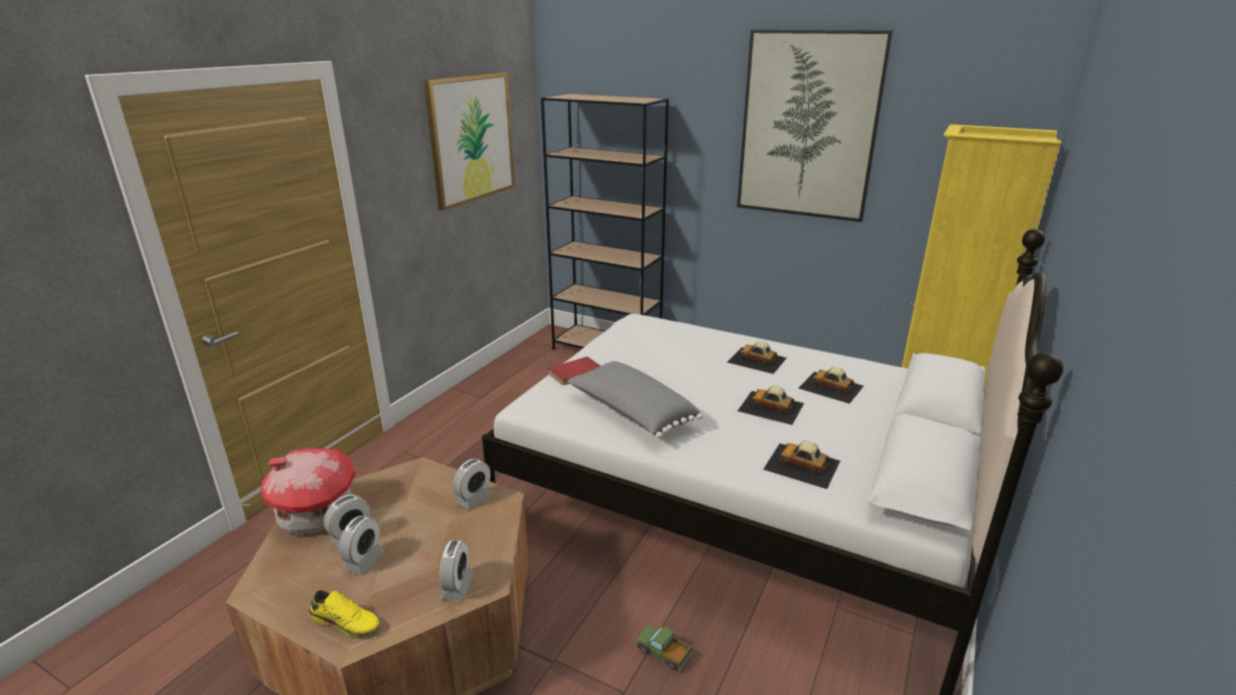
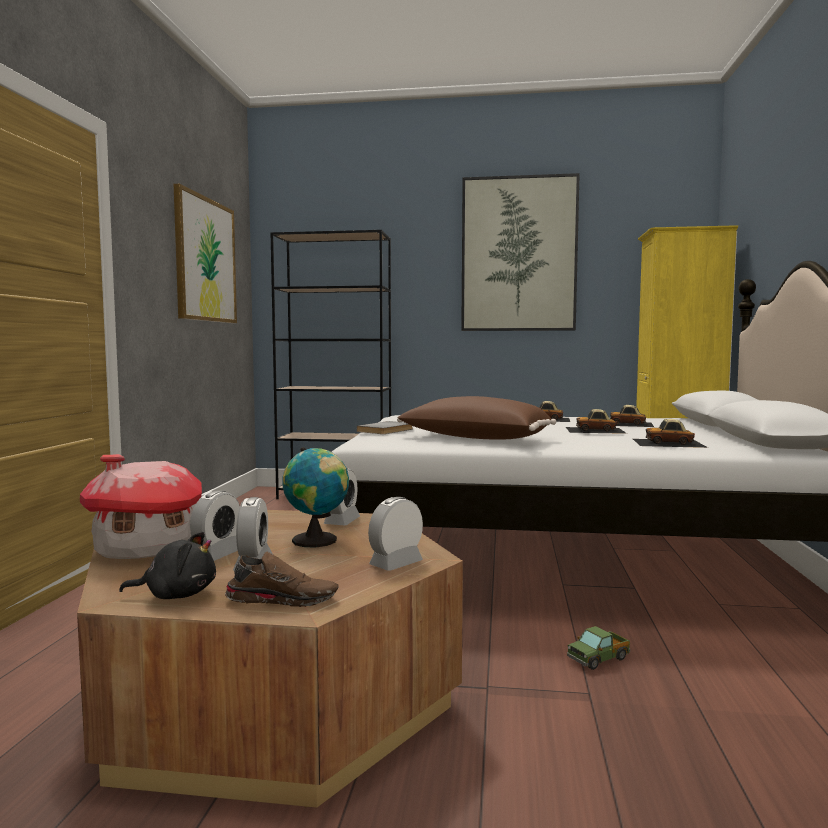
camera: 20 degrees left, 20 degrees down
(290, 595) = (176, 595): none -> black plush toy
(347, 621) = (283, 599): yellow shoe -> brown shoe
(432, 531) = (317, 541): none -> globe
(457, 587) = (396, 564): alarm clock -> alarm clock turned 120 degrees counterclockwise
(576, 373) = (387, 430): red book -> grey book
(631, 413) = (474, 439): grey pillow -> brown pillow
(663, 653) = (598, 659): toy truck -> toy truck turned 45 degrees counterclockwise

